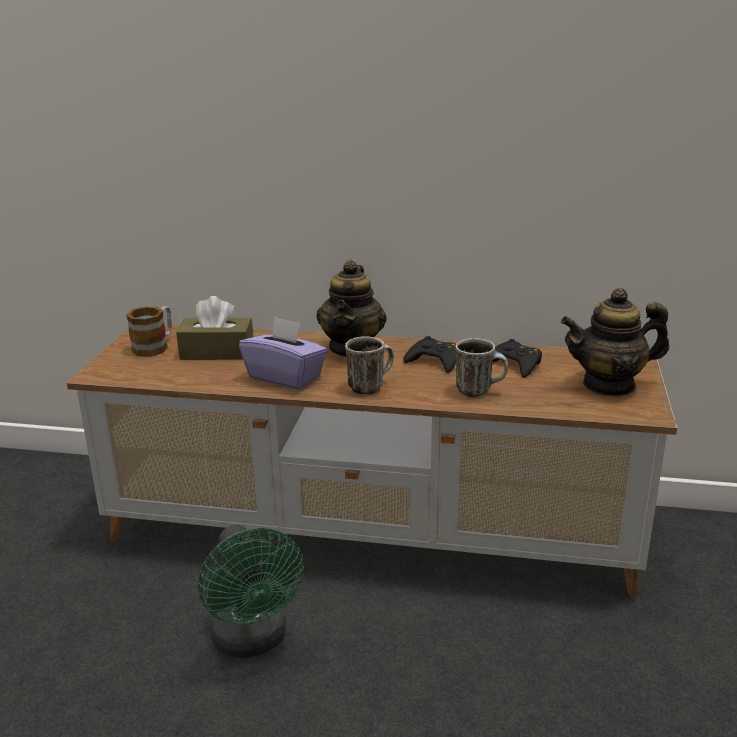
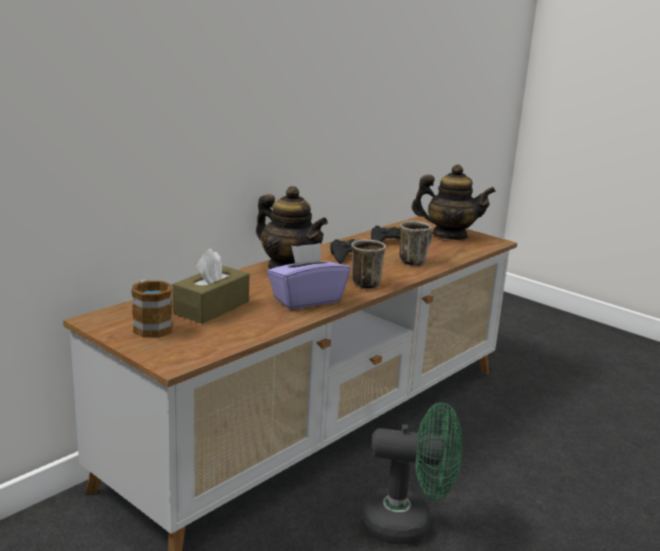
camera: 60 degrees left, 5 degrees down
(609, 385) = (449, 236): teapot -> teapot turned 105 degrees counterclockwise

